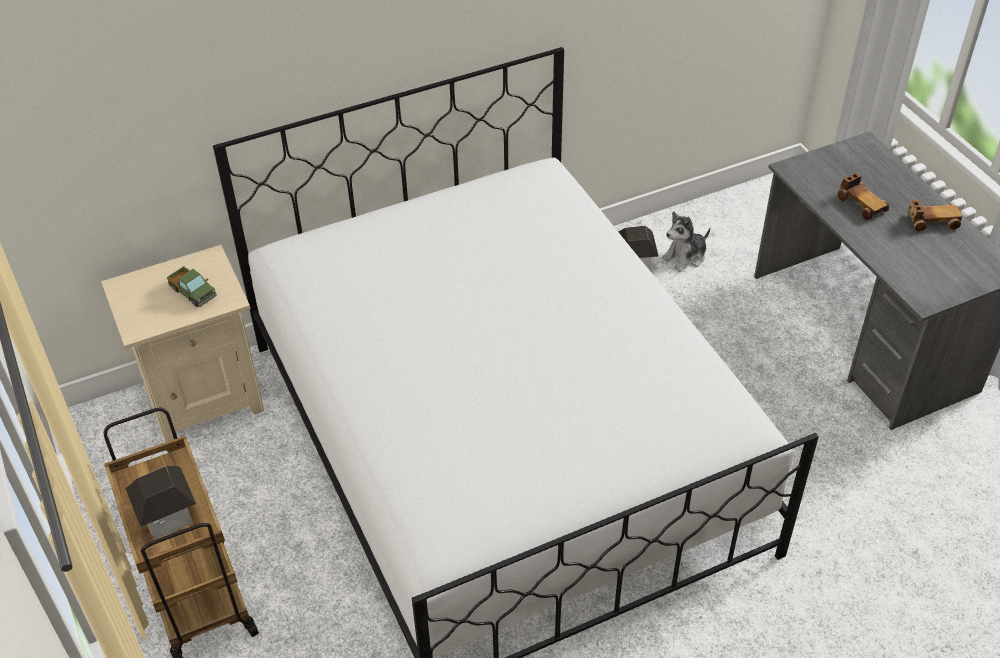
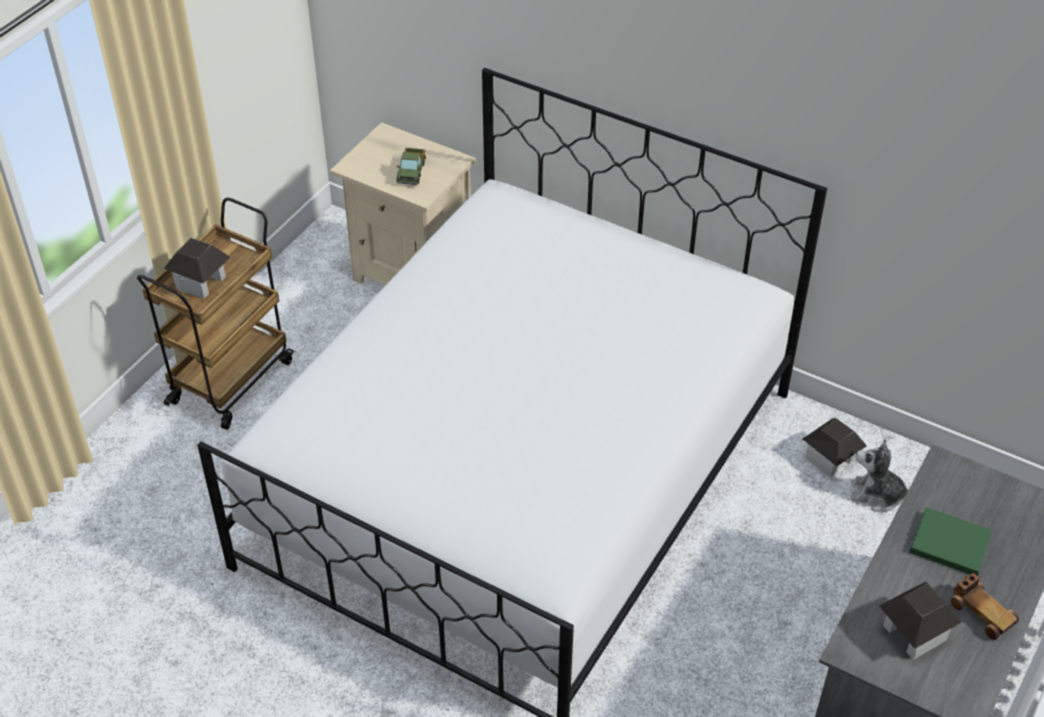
camera: 55 degrees right, 0 degrees up
(861, 204) = (947, 542): toy car -> green book
(928, 261) = (913, 633): none -> toy house

